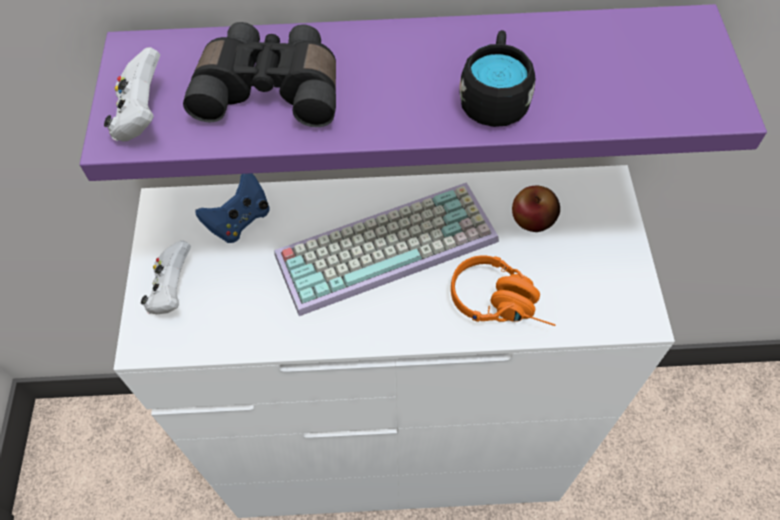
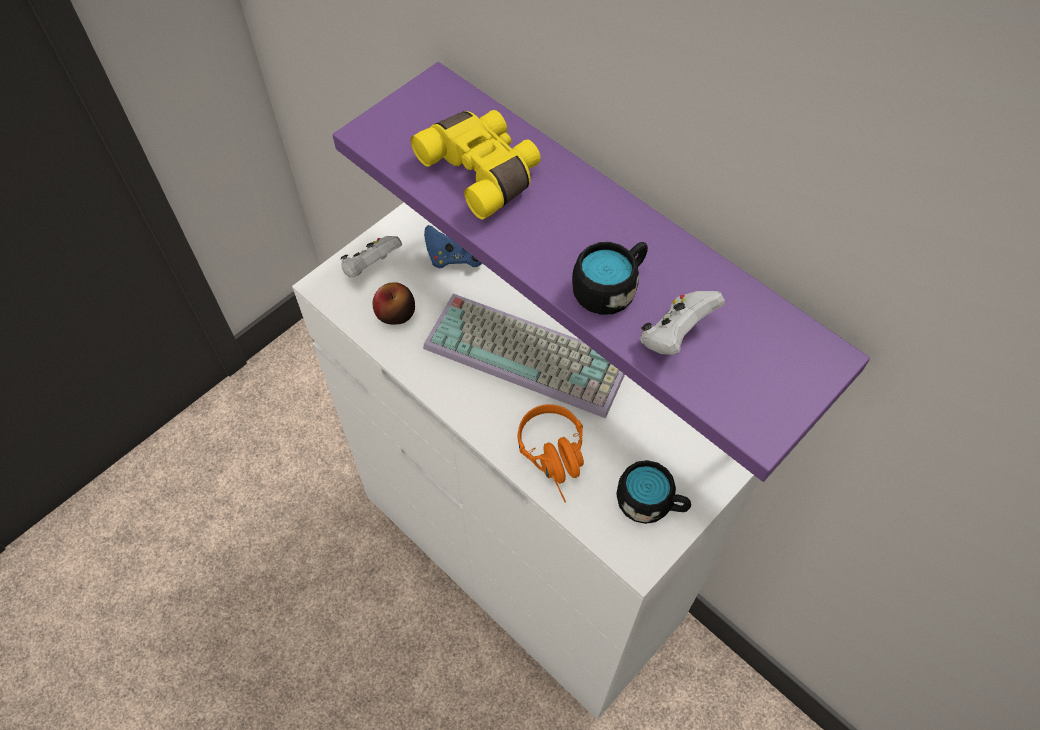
camera: 45 degrees right, 0 degrees up
(142, 116) = (394, 131): white game controller -> white game controller (675, 335)
(271, 89) = (483, 171): black binoculars -> yellow binoculars
(533, 219) = (649, 425): apple -> apple (395, 313)
(600, 272) = (651, 503): none -> black mug

